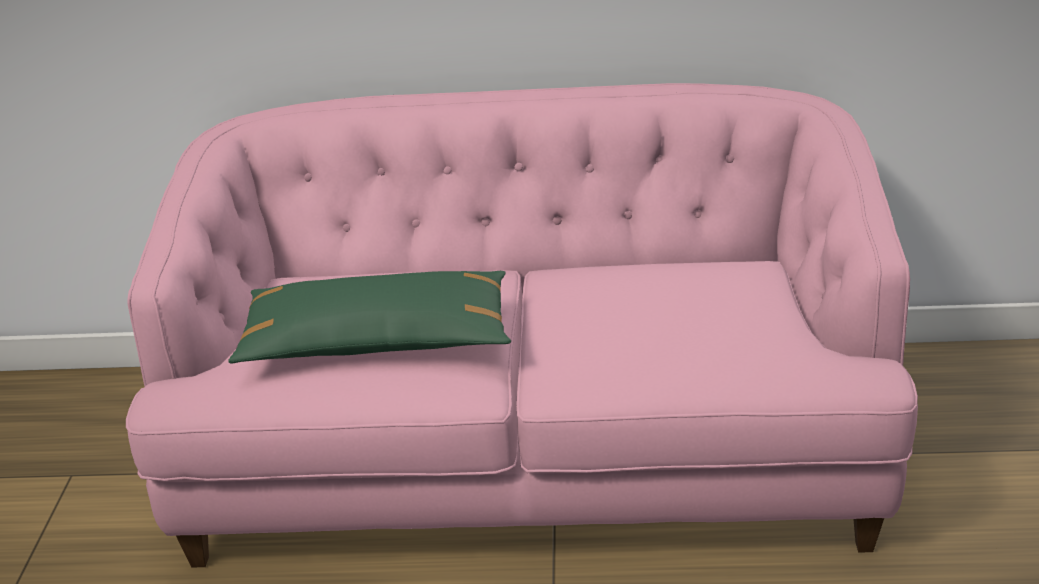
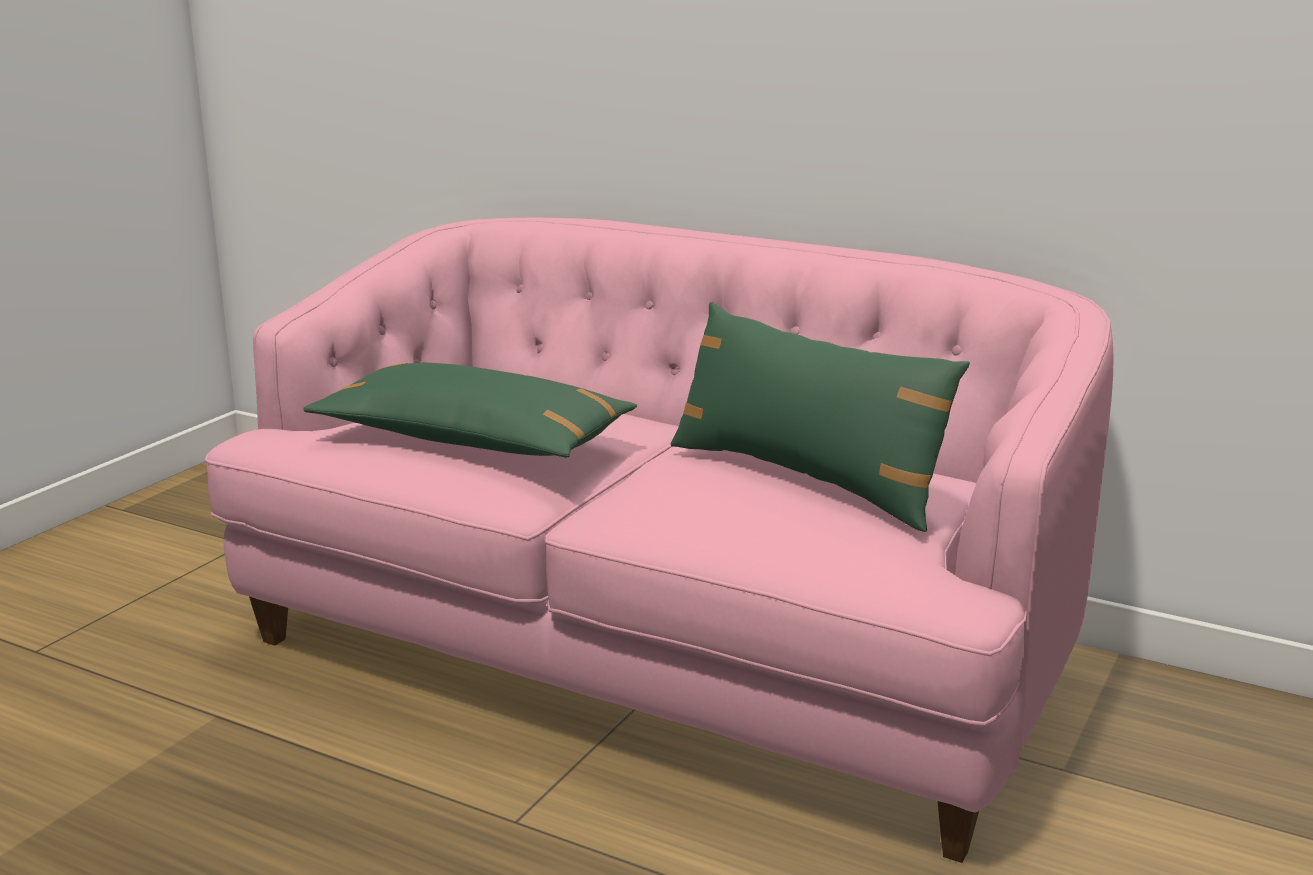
camera: 25 degrees right, 10 degrees down
(674, 299) = (806, 478): none -> green pillow

